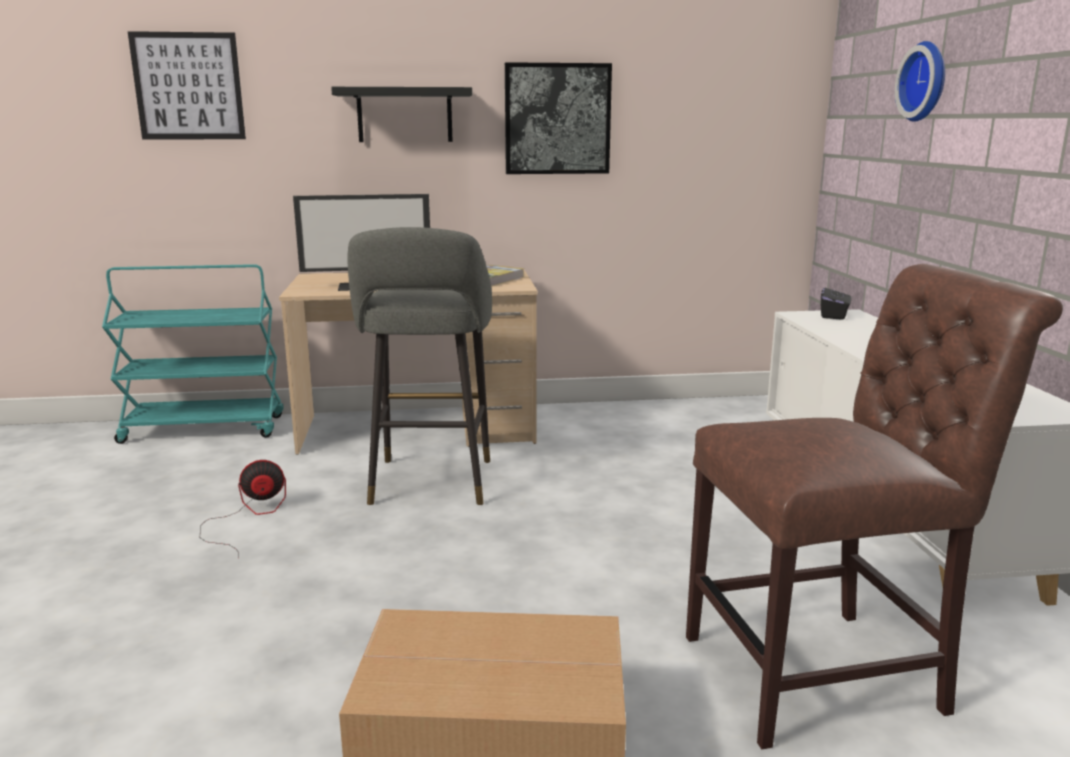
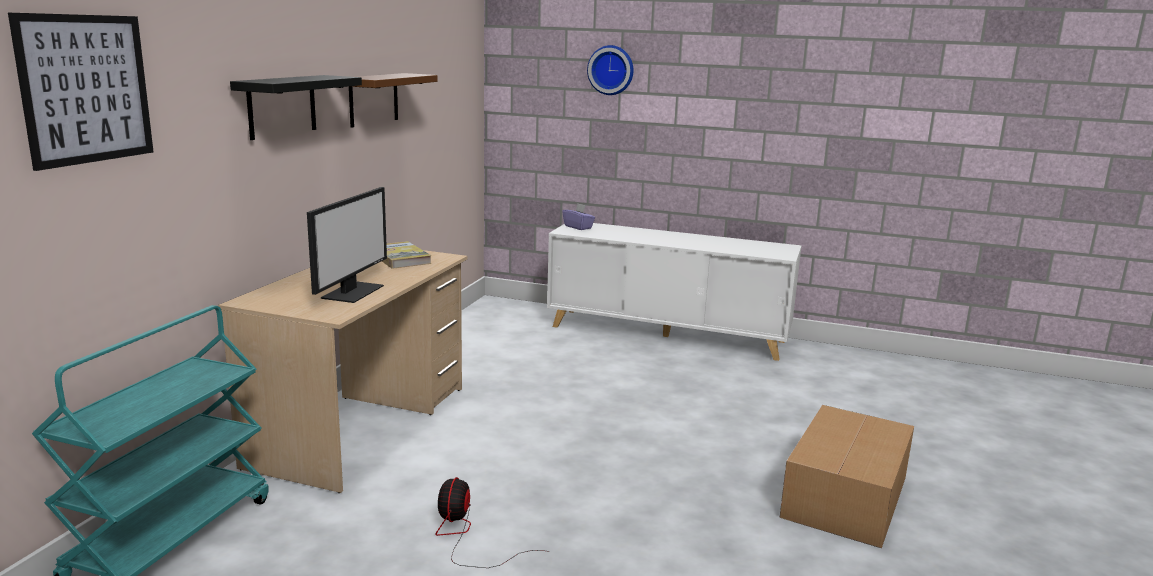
camera: 65 degrees left, 0 degrees up
(430, 485) = (492, 445): grey stool -> none
(557, 119) = (373, 99): picture -> brown shelf
(826, 672) = (813, 402): brown chair -> none
(834, 315) = (578, 227): black tissue box -> purple tissue box

